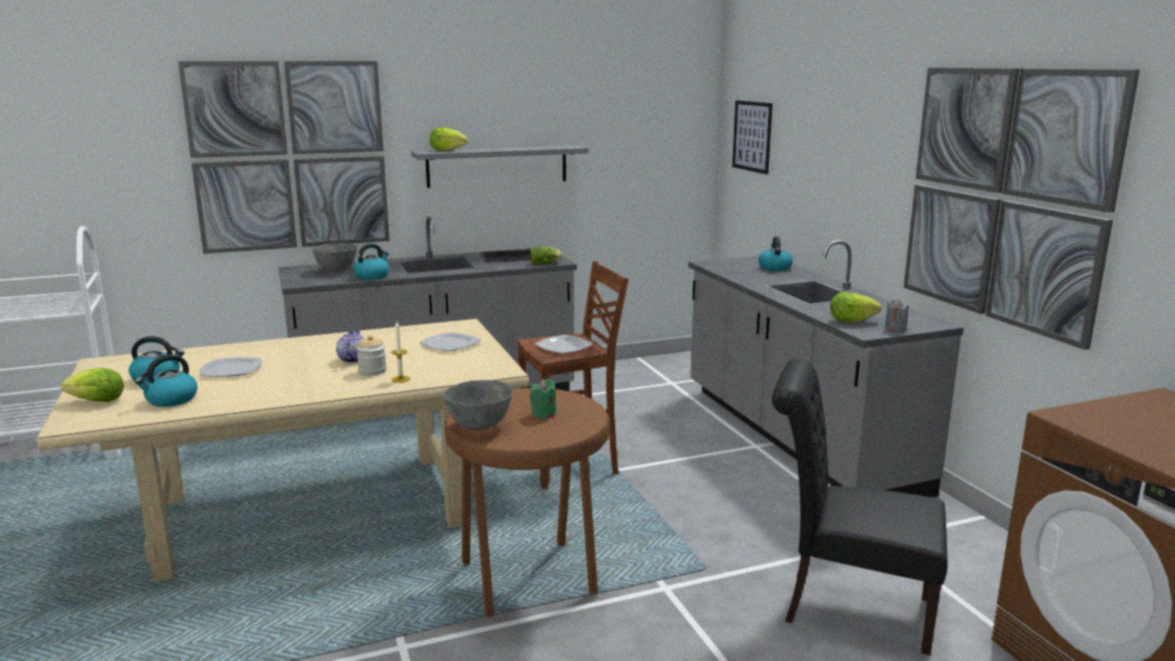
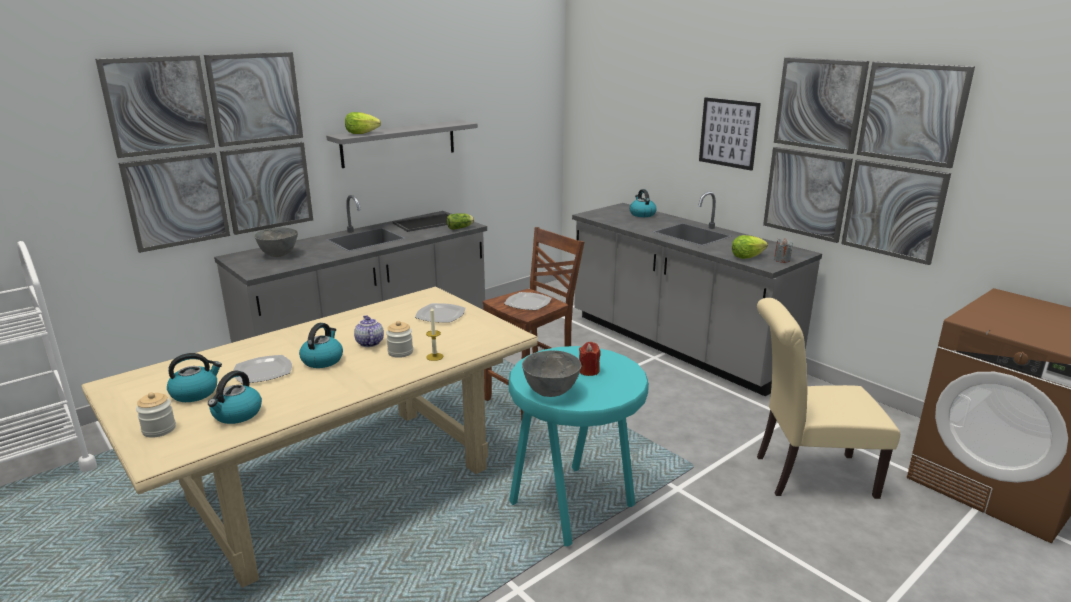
camera: 20 degrees left, 5 degrees up
(97, 401) = (159, 429): lettuce -> jar
(372, 276) = (320, 257): kettle -> kettle (322, 360)
(531, 579) = (574, 505): brown stool -> turquoise stool
(543, 414) = (589, 371): green candle -> red candle
(752, 136) = (600, 106): picture -> picture (728, 133)
(847, 608) = (807, 475): black chair -> beige chair

